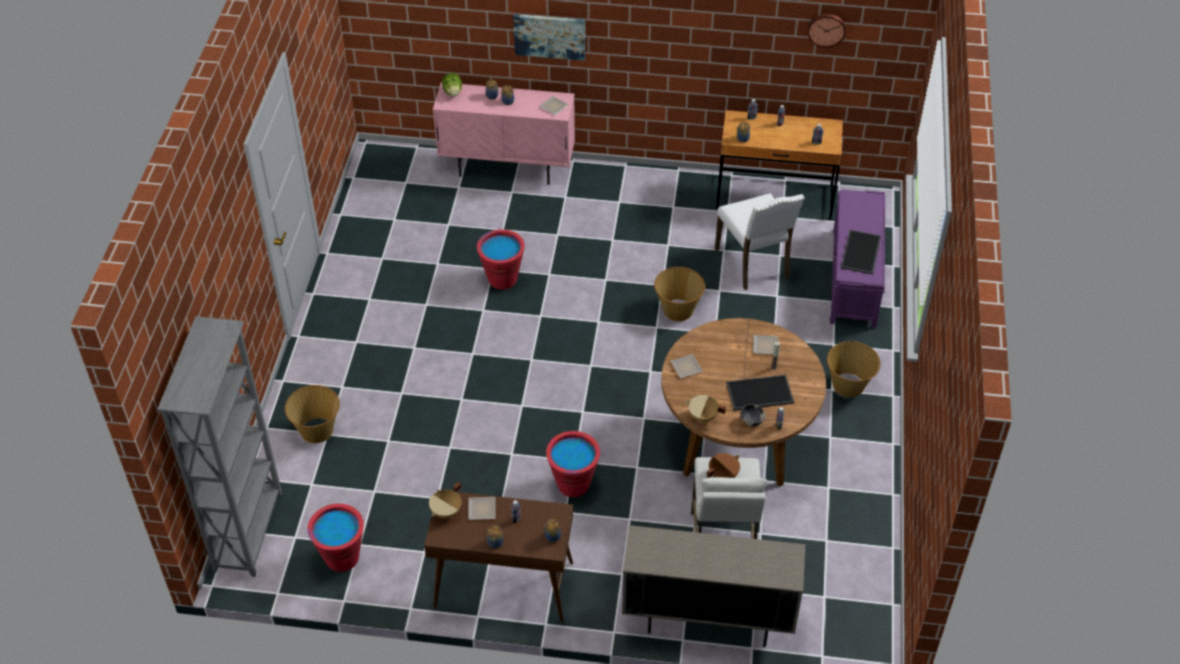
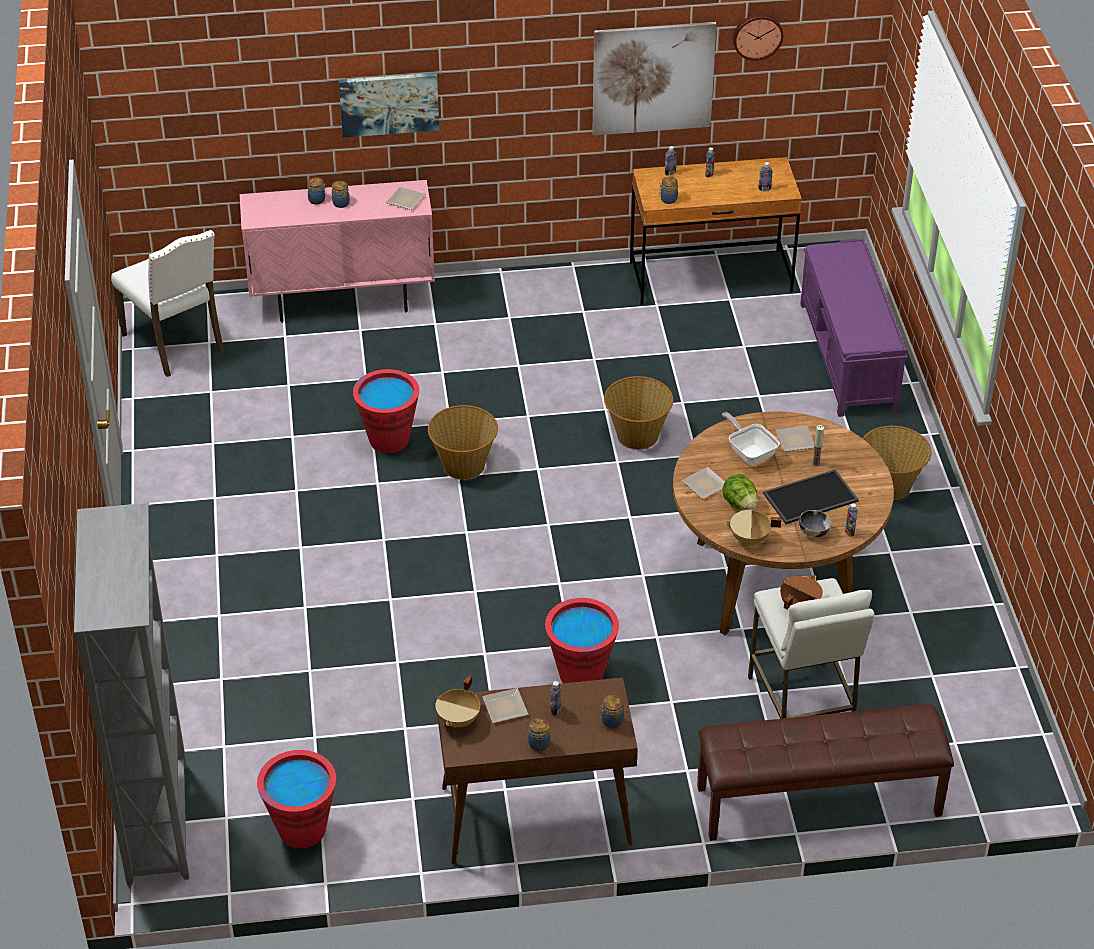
camera: 15 degrees left, 5 degrees down
(317, 430) = (205, 676): basket -> basket (464, 464)
(453, 92) = (261, 204): lettuce -> lettuce (740, 504)
(707, 619) = (818, 802): beige cabinet -> brown bench
(728, 349) = (749, 452): none -> frying pan
(745, 47) = (653, 78): none -> picture
(754, 263) = (715, 362): white chair -> white chair (176, 343)
(861, 253) = (863, 315): tray -> none

